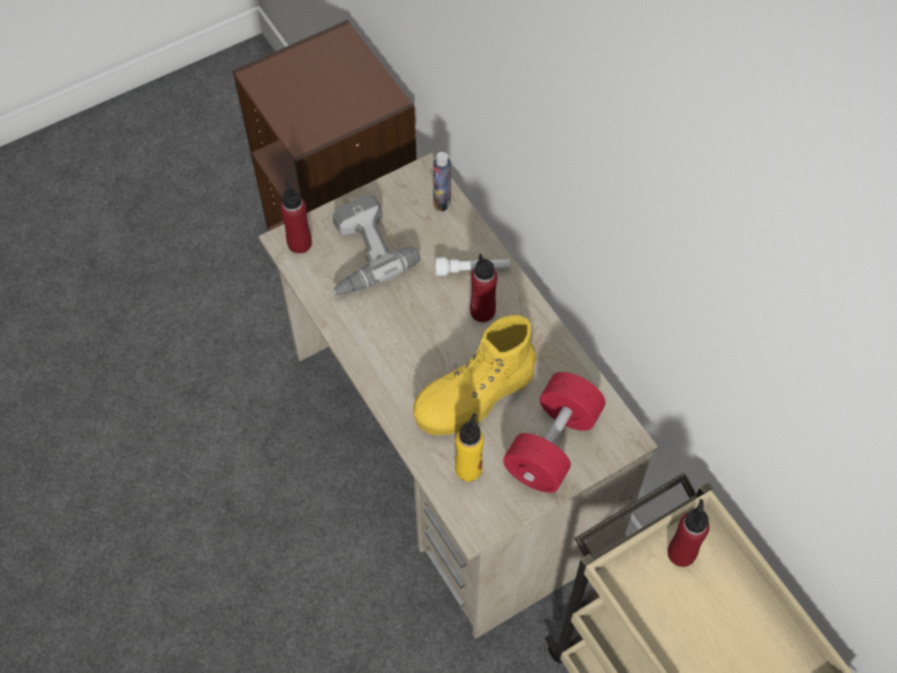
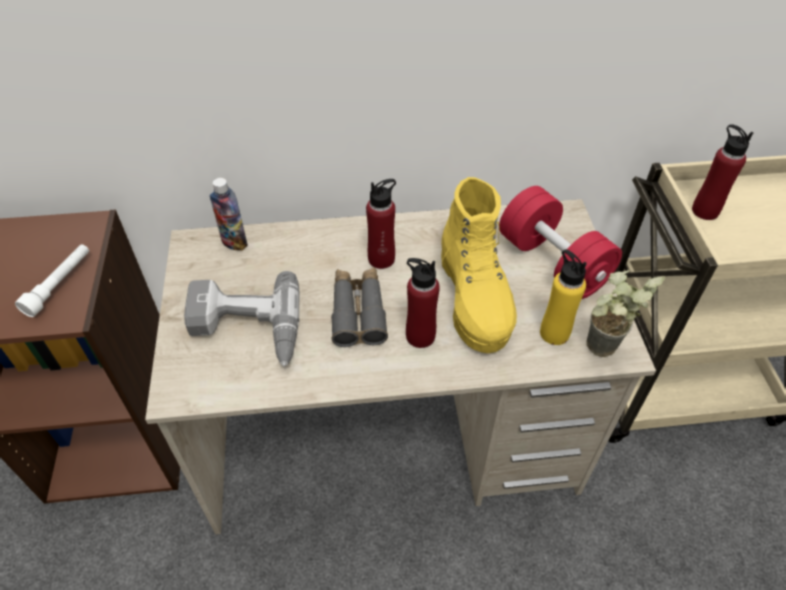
camera: 65 degrees left, 10 degrees down
(299, 243) = (189, 380): red bottle -> red bottle (420, 336)
(416, 319) = (358, 312): none -> grey binoculars
(464, 509) = (599, 353): none -> potted plant
(472, 270) = (330, 249): white flashlight -> white flashlight (60, 285)

